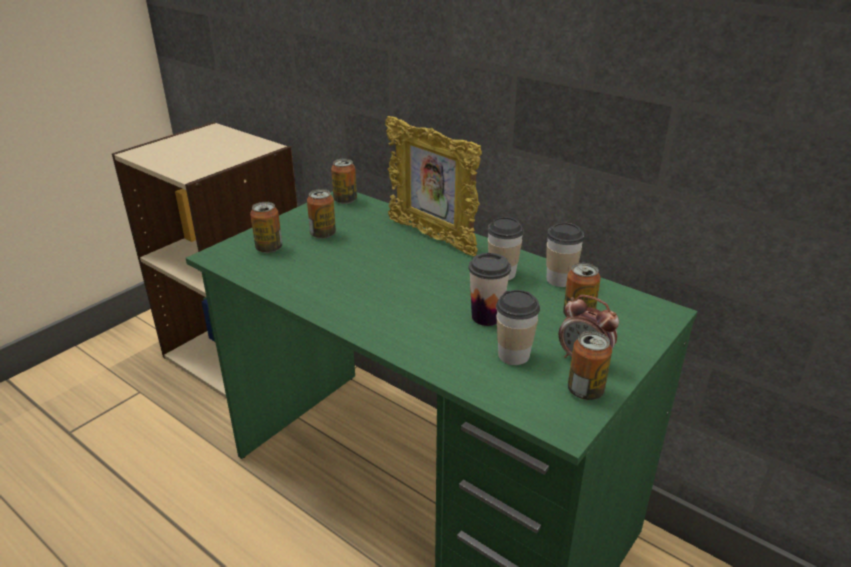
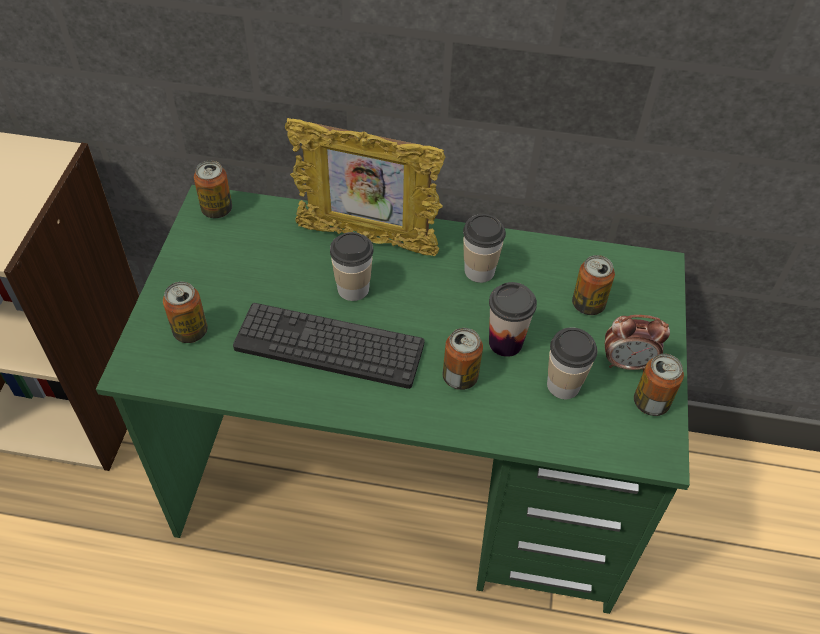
camera: 30 degrees left, 20 degrees up
(323, 234) = (237, 281): can -> can (460, 377)
(351, 280) = (329, 346): none -> keyboard
(560, 279) = (540, 257): cup -> cup (353, 289)

